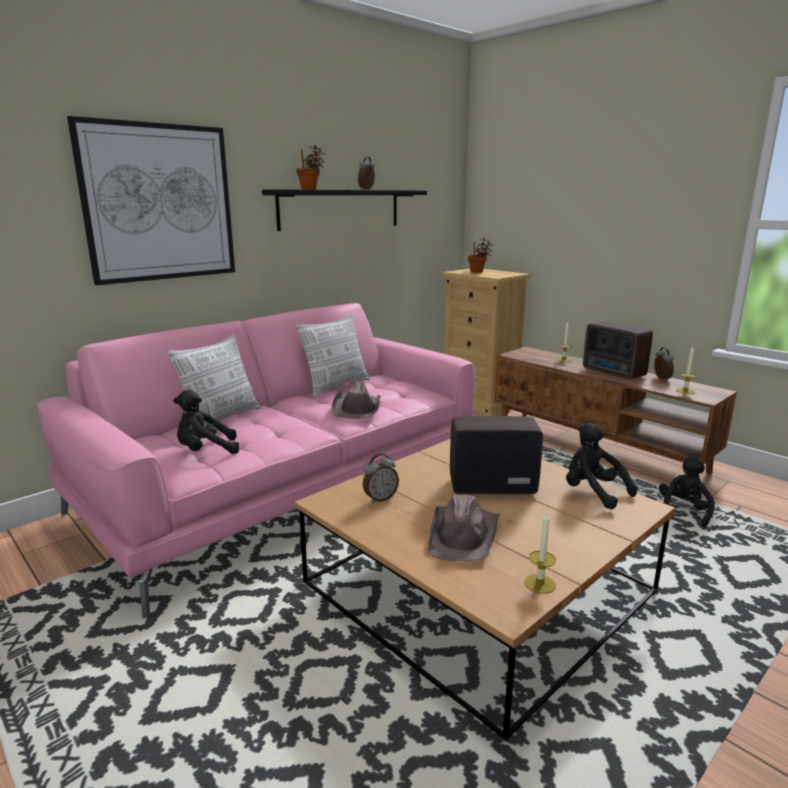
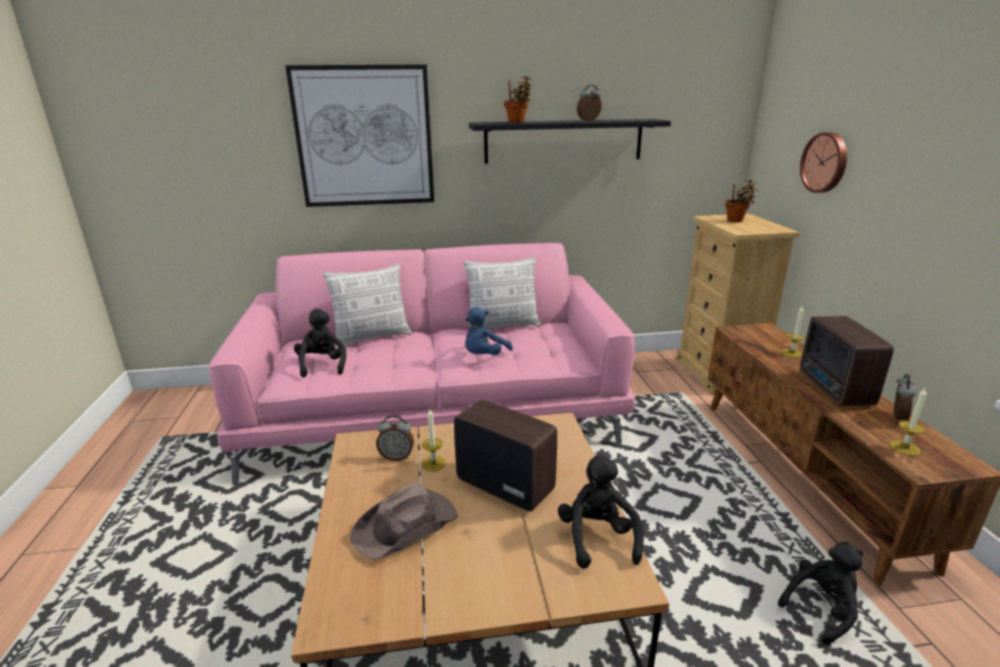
camera: 35 degrees right, 5 degrees up
(206, 451) = (322, 365): black plush toy -> black plush toy turned 60 degrees clockwise
(357, 408) = (484, 356): brown hat -> blue plush toy
(540, 584) = (391, 613): candle -> candle (433, 463)
(542, 219) = (825, 162): none -> wall clock

